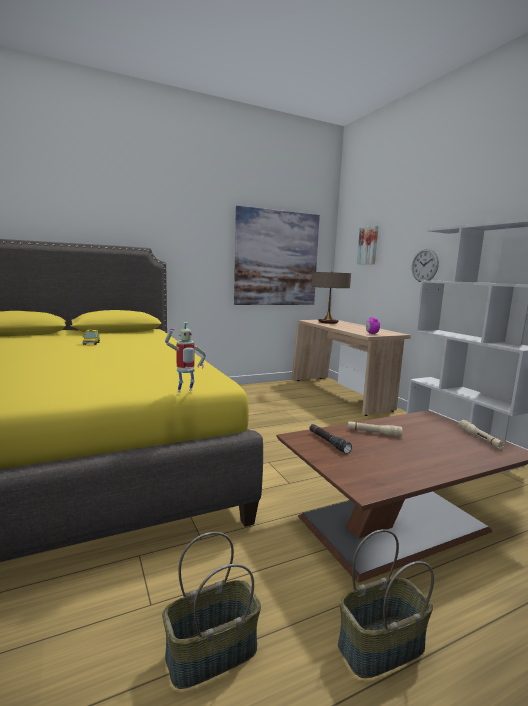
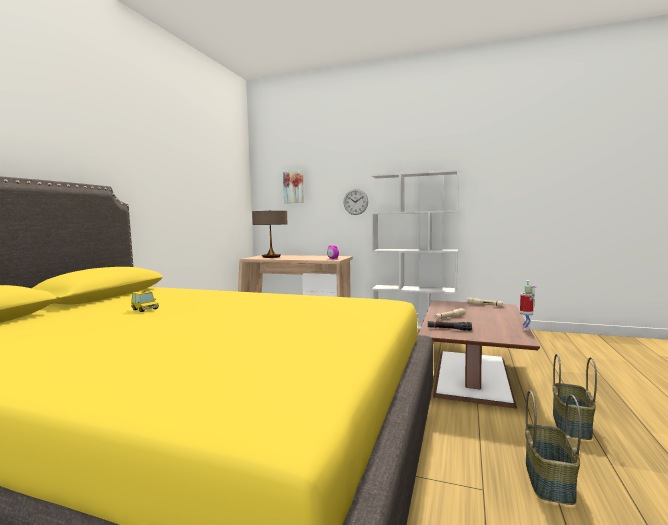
camera: 45 degrees left, 5 degrees down
(185, 392) = (404, 311): toy robot -> toy robot (526, 328)
(276, 258) = (214, 199): picture -> none

